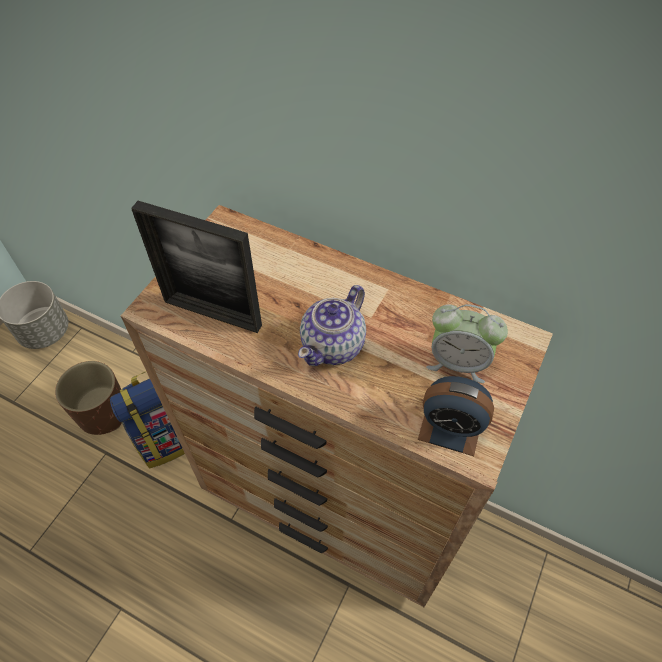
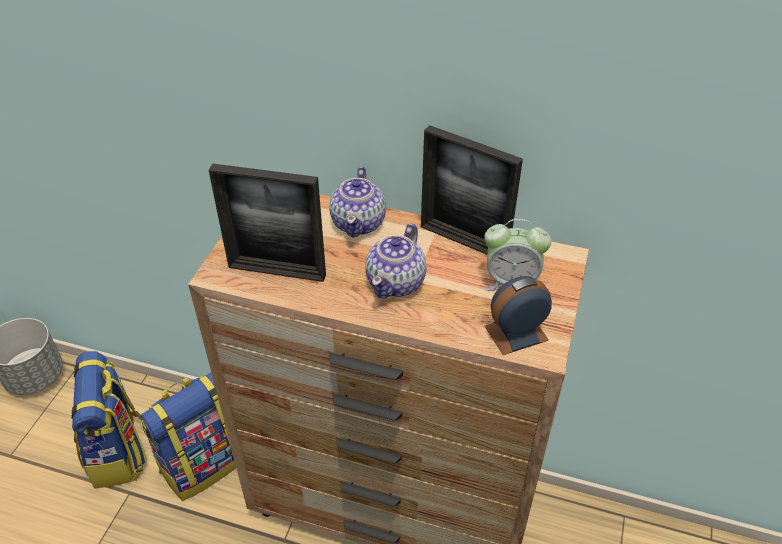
camera: 10 degrees left, 10 degrees down
(103, 413) = (119, 452): brown planter -> backpack
(310, 267) = (359, 223): none -> teapot
(416, 304) = (463, 241): none -> picture frame
(450, 428) = (516, 333): alarm clock -> alarm clock turned 150 degrees clockwise

